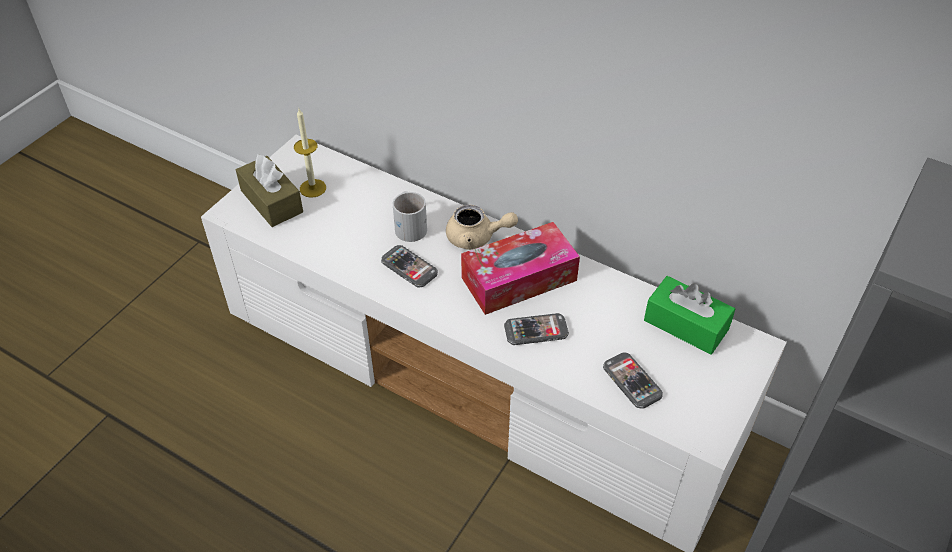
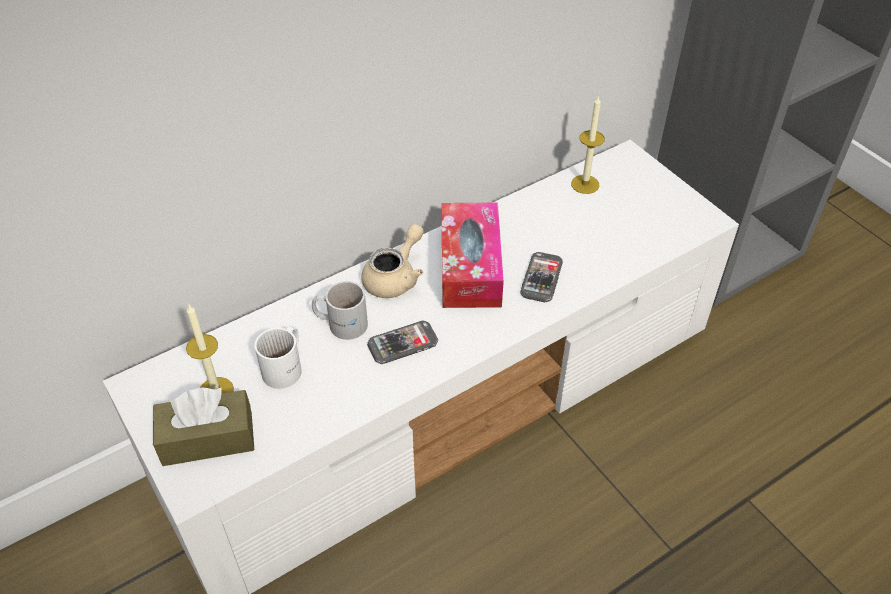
camera: 65 degrees left, 0 degrees up
(352, 213) = (287, 366): none -> white mug
(632, 381) = (630, 239): phone -> none
(686, 325) = (585, 184): green tissue box -> candle

